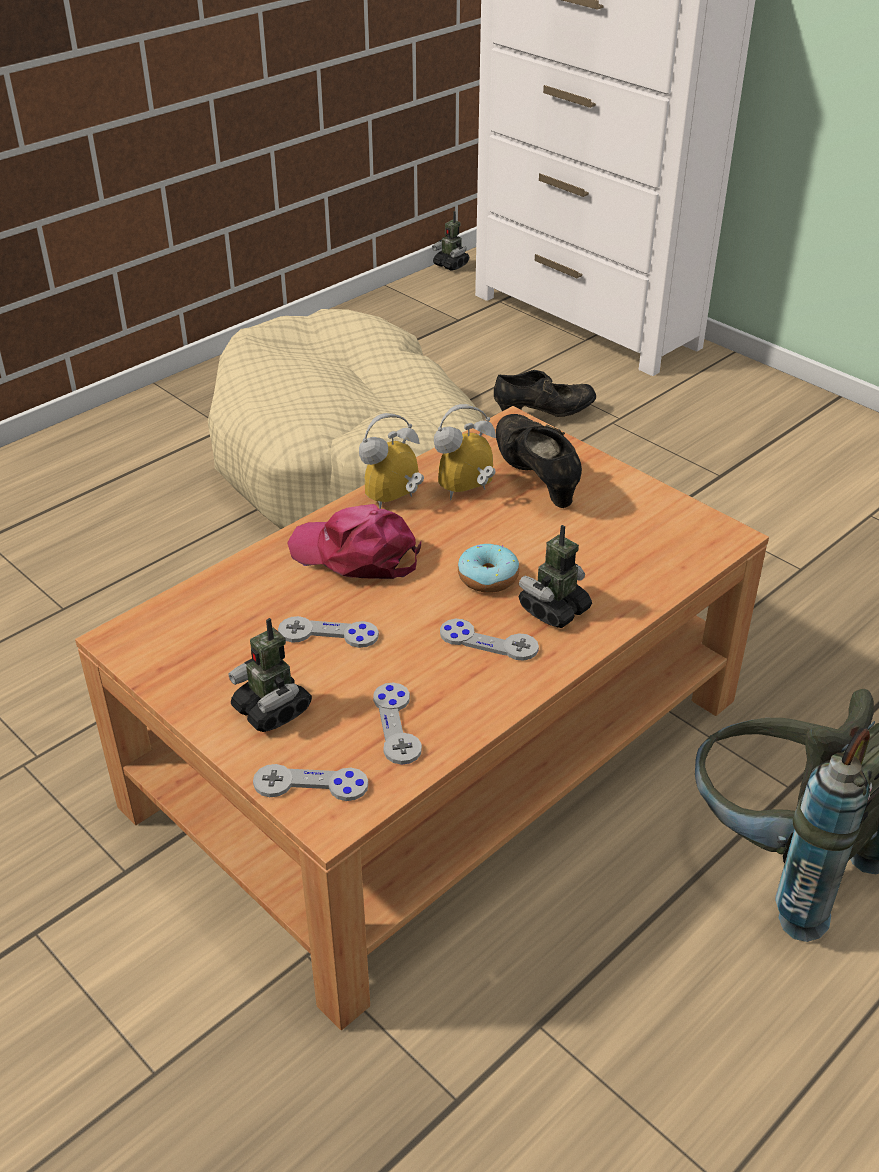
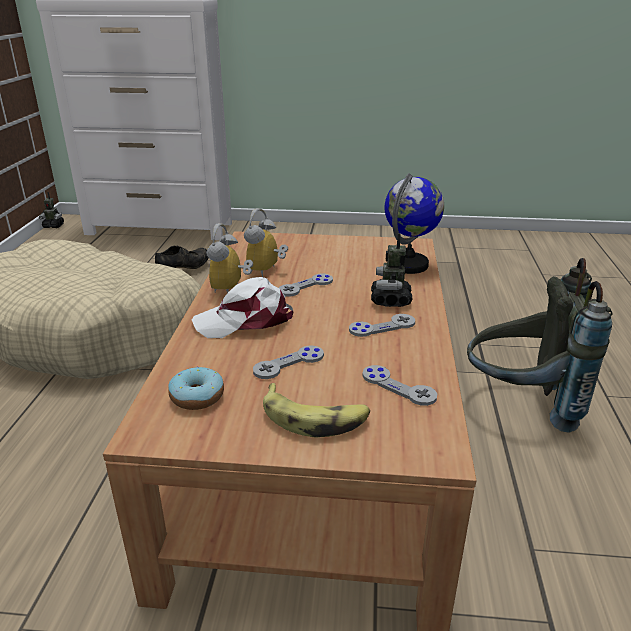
camera: 40 degrees left, 10 degrees down
(272, 710) = (315, 418): toy robot -> banana
(311, 785) = (401, 444): grey game controller -> grey game controller (306, 286)
(356, 554) = (245, 320): pink cap -> white cap
(488, 577) = (336, 301): donut -> donut (197, 397)
(536, 478) = (294, 253): black shoe -> none
(660, 567) = (408, 265): none -> globe

